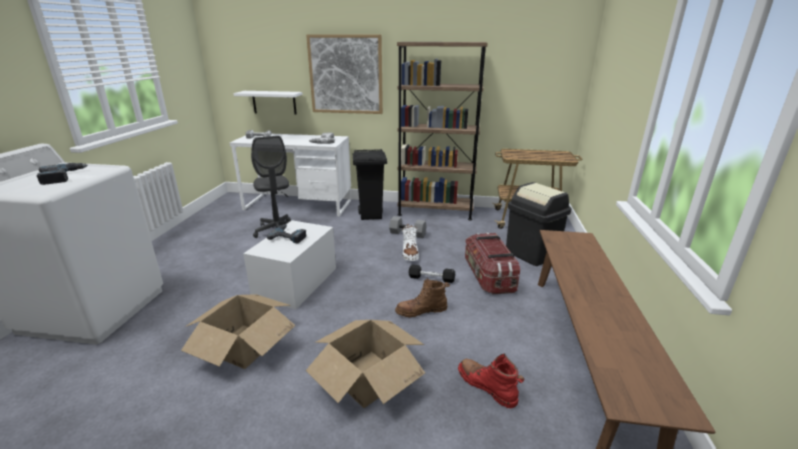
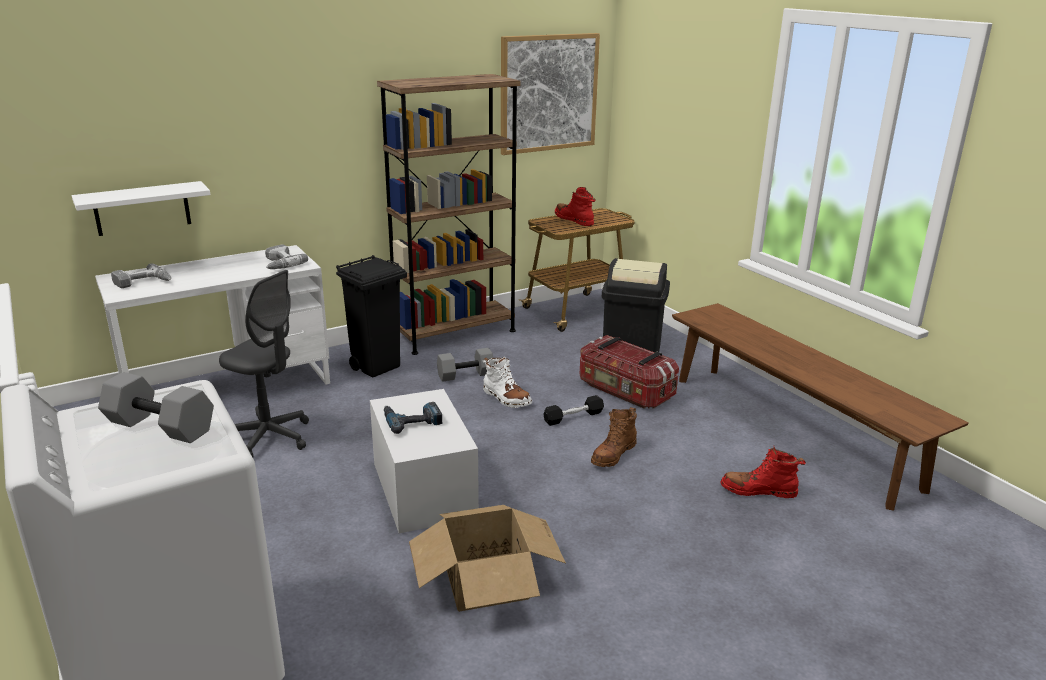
camera: 40 degrees left, 0 degrees up
(62, 177) = (162, 426): power drill -> grey dumbbell
(346, 74) = (283, 141): picture -> picture (548, 93)
(368, 377) = (659, 536): cardboard box -> none
(532, 154) = (574, 220): none -> red boot

